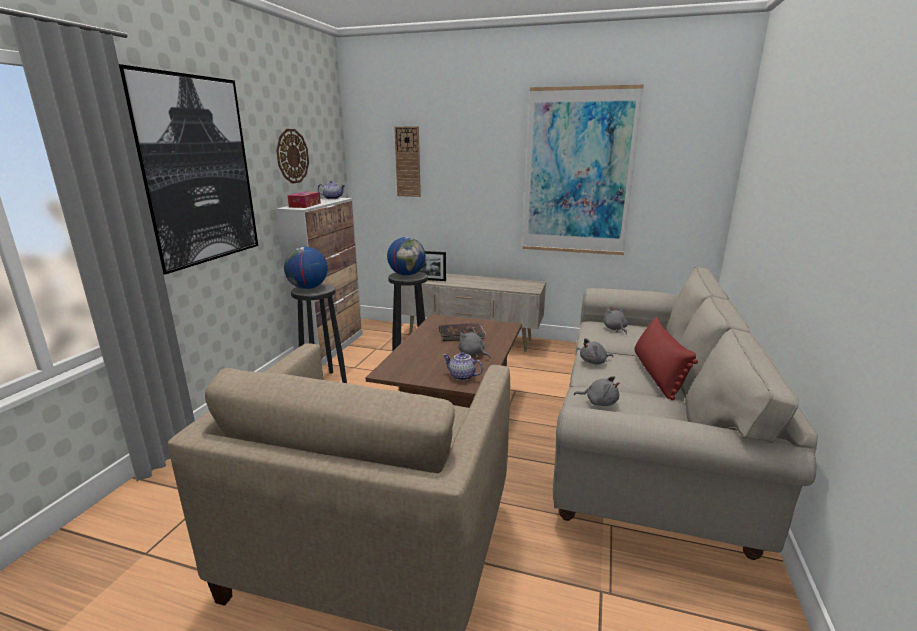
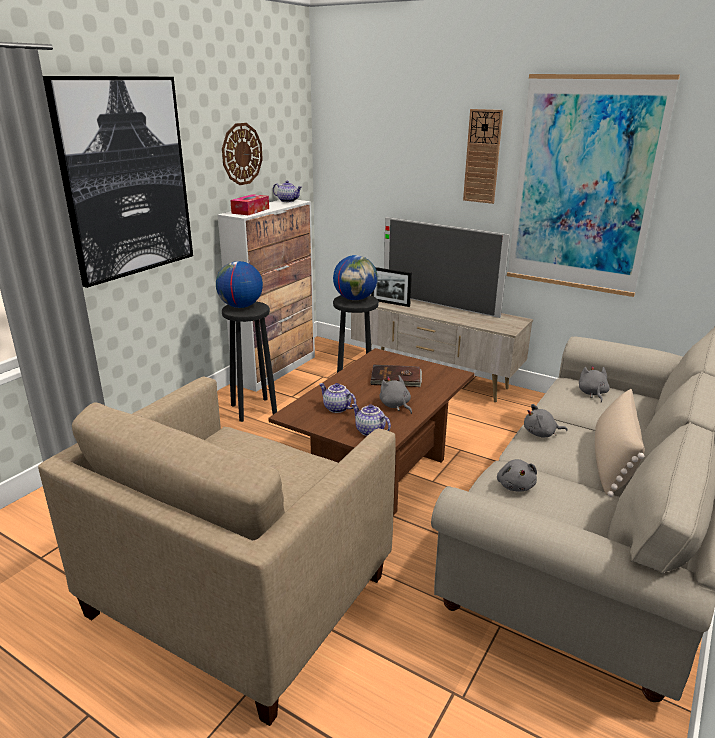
camera: 15 degrees right, 5 degrees up
(408, 162) = (380, 159): wall clock -> wall clock (482, 156)
(423, 362) = (336, 408): none -> teapot
(468, 277) = (438, 304): none -> television
(599, 402) = (515, 485): grey plush toy -> grey plush toy turned 45 degrees clockwise
(657, 374) = (612, 461): red pillow -> beige pillow

